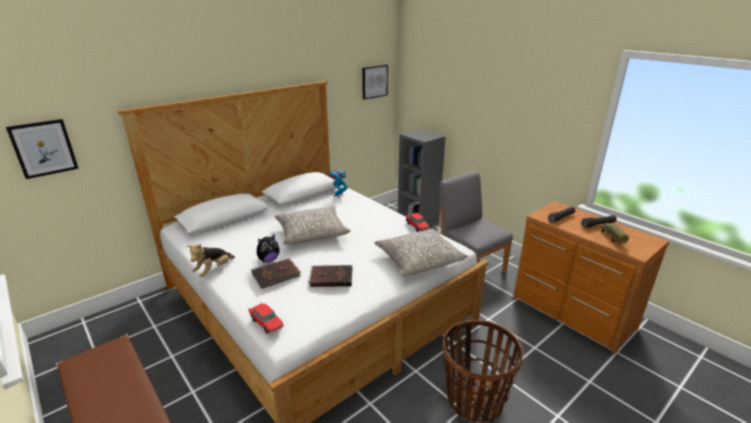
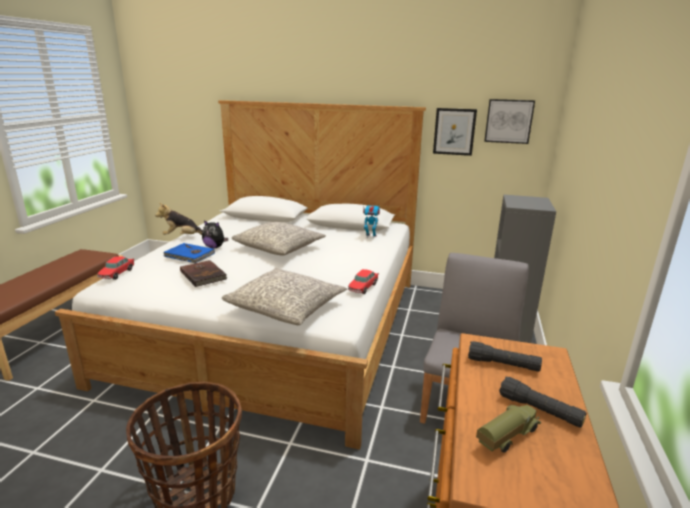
camera: 55 degrees right, 5 degrees down
(44, 148) = (175, 119): picture -> picture (454, 131)
(276, 275) = (189, 255): brown book -> blue book

